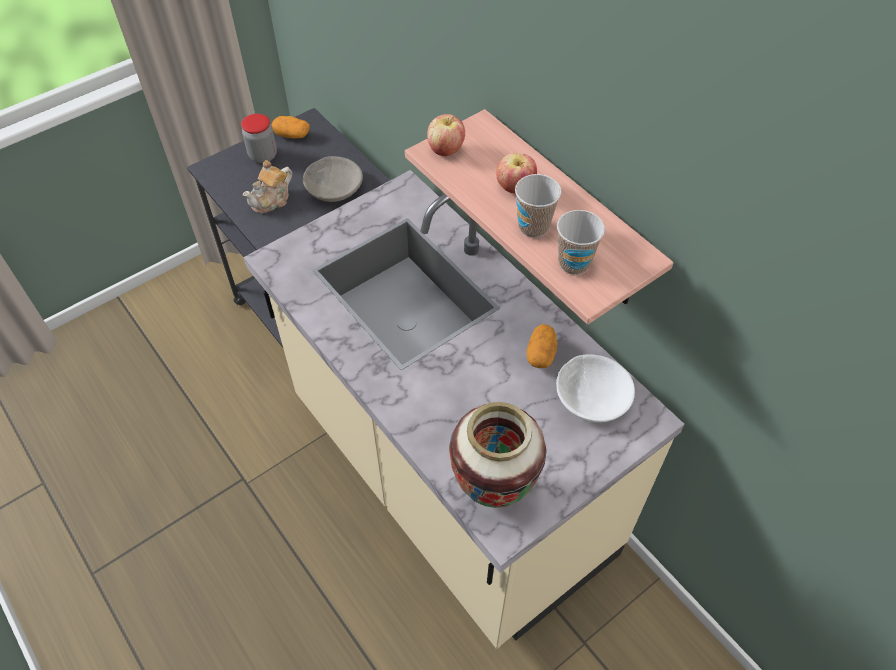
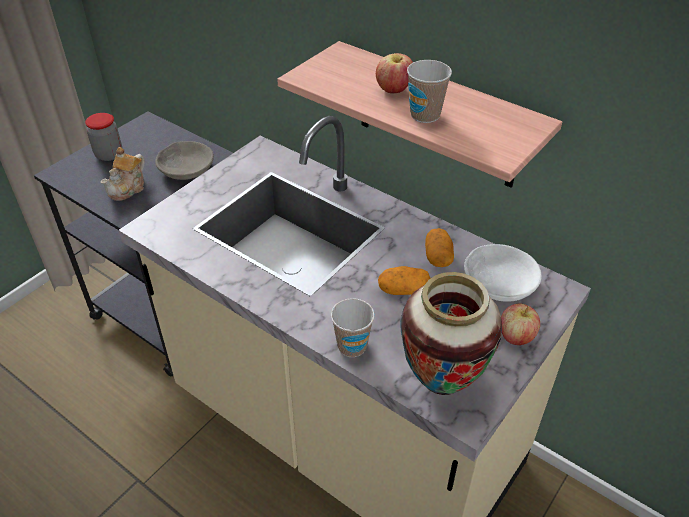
camera: 15 degrees left, 10 degrees down
(291, 135) = (132, 134): potato -> potato (403, 290)
(446, 150) = (316, 73): apple -> apple (516, 337)
(574, 263) = (475, 135): cup -> cup (352, 346)

